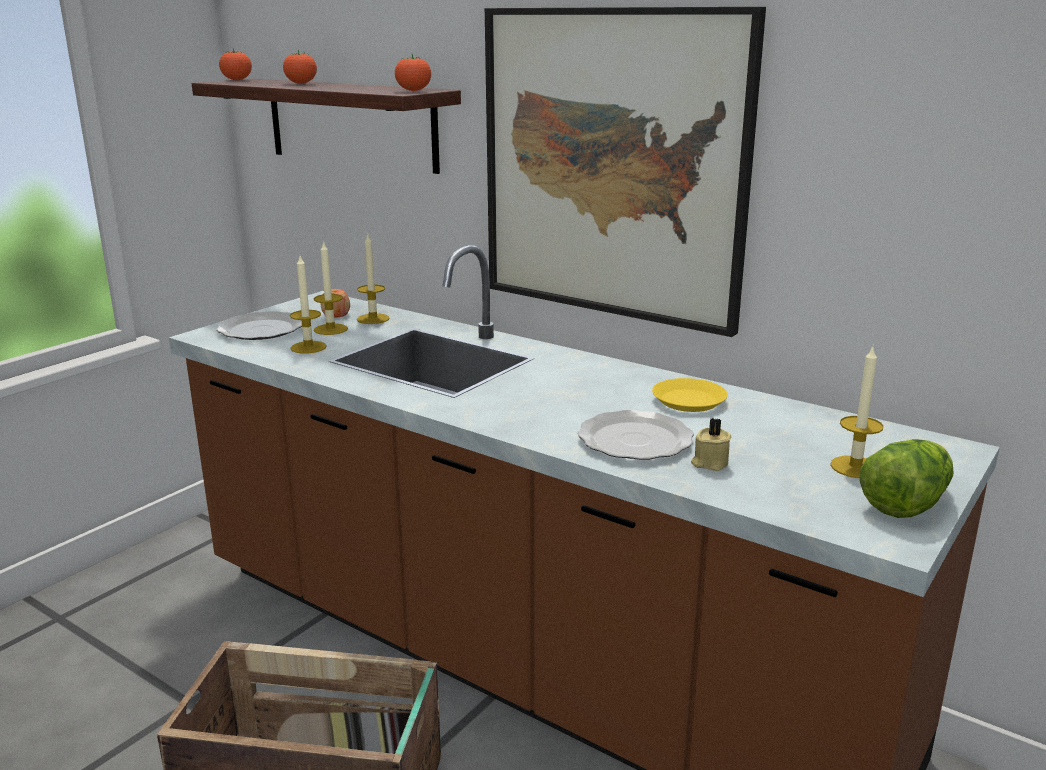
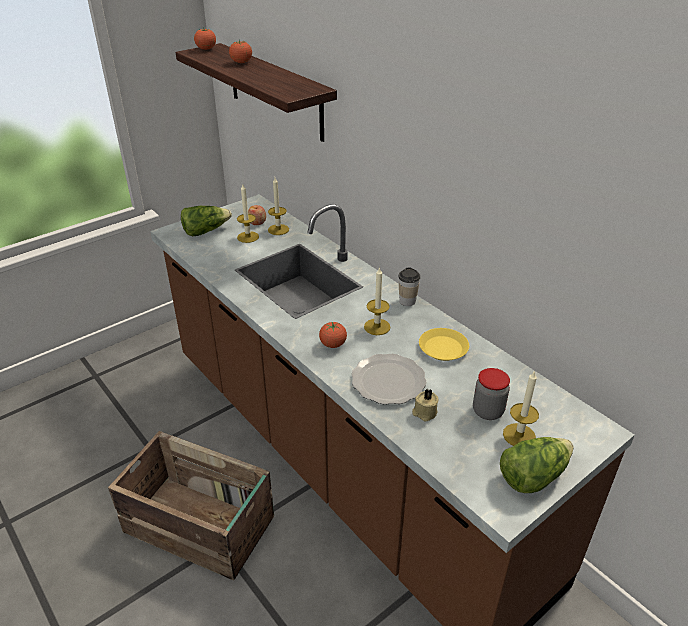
camera: 15 degrees right, 15 degrees up
(260, 329) = (205, 231): plate -> lettuce
(308, 347) = (227, 254): candle -> candle (377, 327)
(413, 91) = (302, 91): tomato -> tomato (333, 344)
(606, 364) = (407, 301): none -> cup
(612, 166) = (423, 171): picture -> none
(795, 450) = (487, 411): none -> jar

